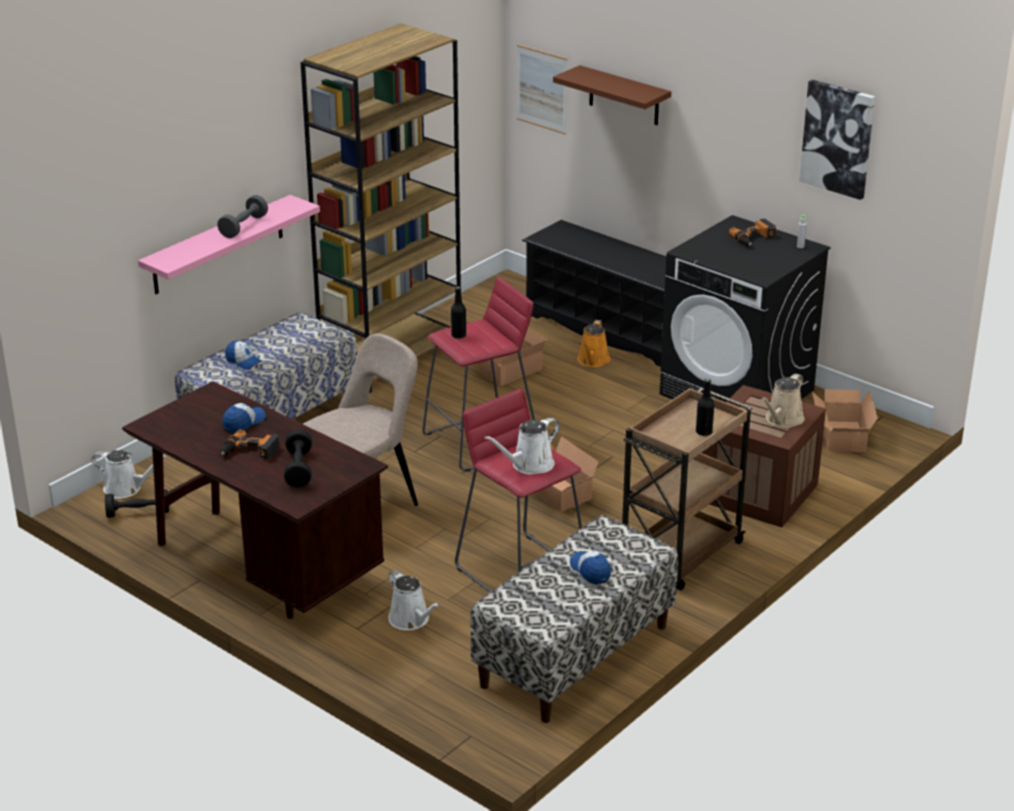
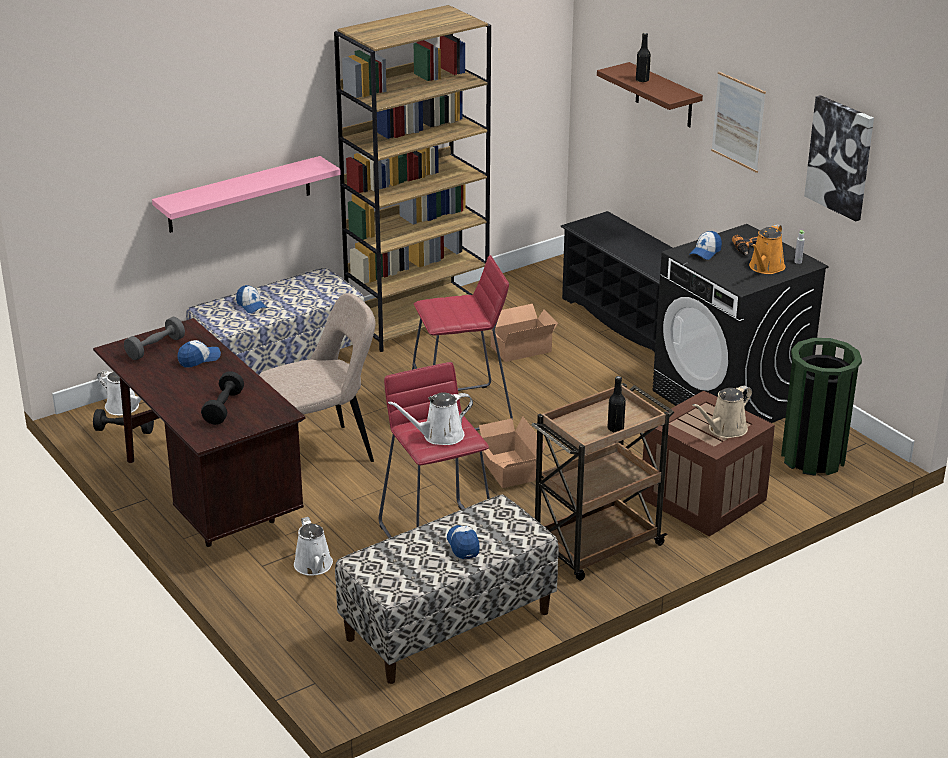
camera: 15 degrees right, 0 degrees up
(243, 226) = (261, 180): grey dumbbell -> grey dumbbell (155, 348)
(250, 452) = (189, 386): power drill -> none
(458, 335) = (440, 306): black bottle -> black bottle (642, 80)
(542, 89) = (598, 82): picture -> picture (738, 121)
(593, 361) = (604, 350): orange watering can -> orange watering can (765, 268)
(708, 248) = (705, 252): none -> cap
(841, 437) = (813, 458): cardboard box -> green trash can

